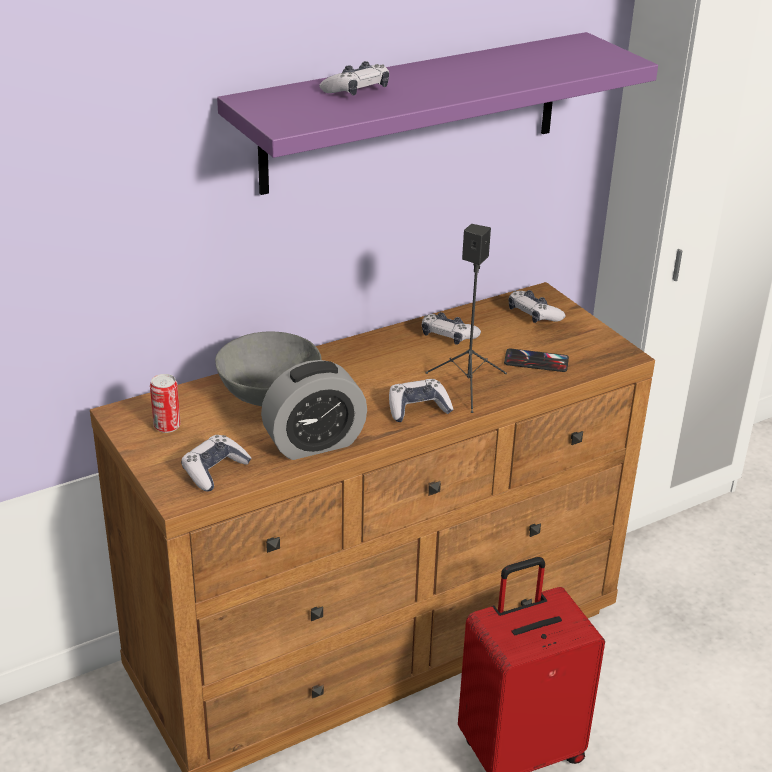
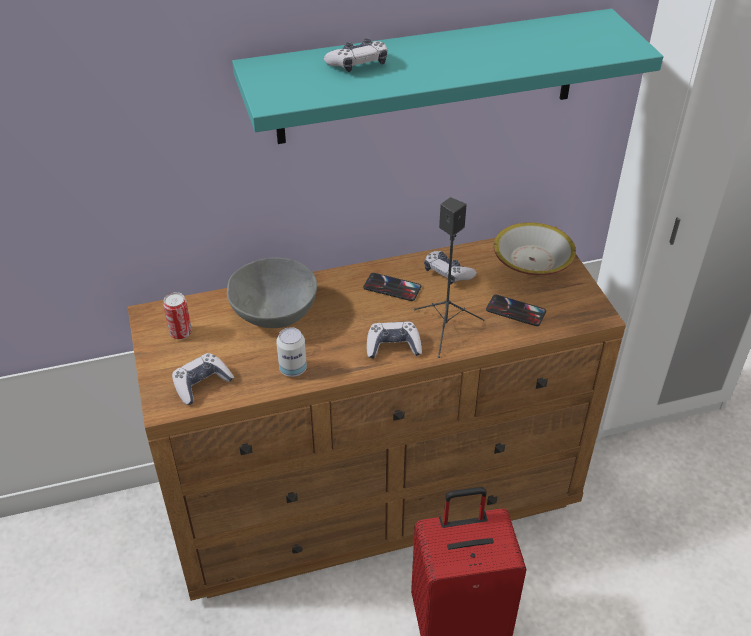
camera: 15 degrees right, 10 degrees up
(314, 443) = (293, 369): alarm clock -> can
(392, 356) = (392, 287): none -> phone
(413, 112) = (428, 77): purple shelf -> turquoise shelf
(533, 314) = (532, 260): game controller -> bowl

